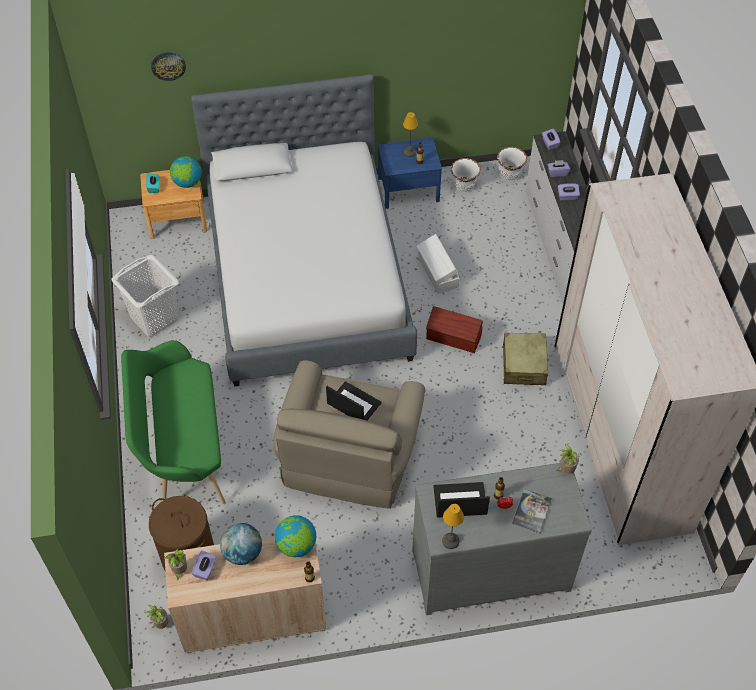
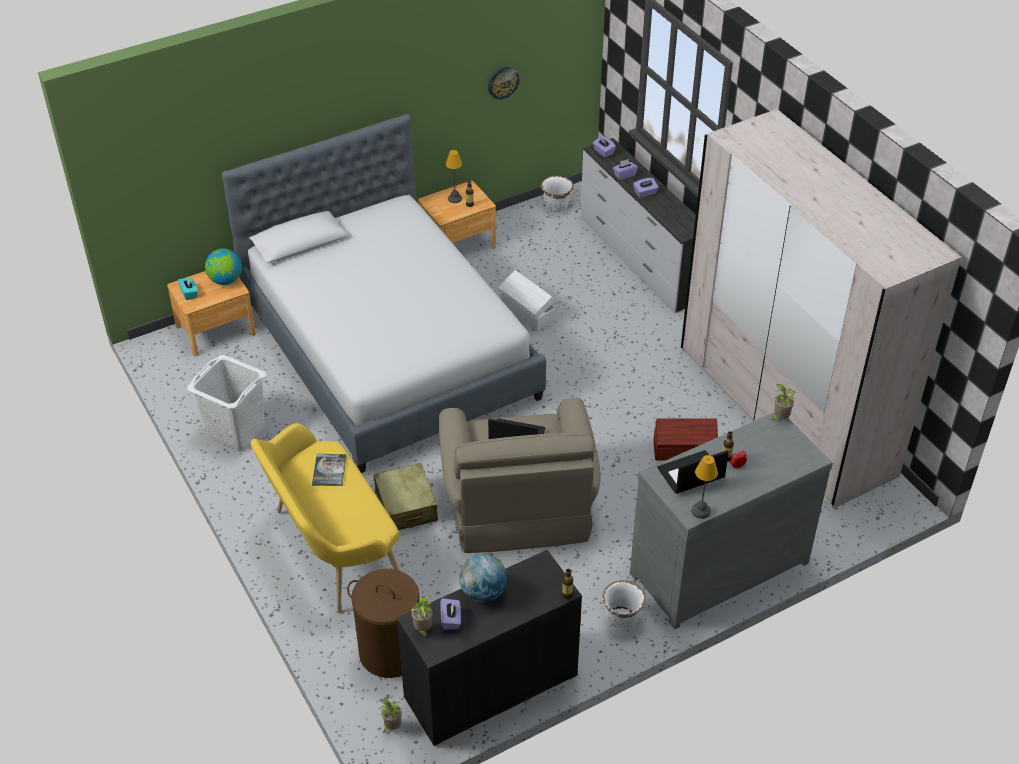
camera: 20 degrees left, 10 degrees down
(168, 65) = (194, 141): wall clock -> wall clock (503, 82)
(182, 450) = (332, 550): green bench -> yellow bench
(253, 616) = (490, 687): beige cabinet -> black cabinet
(296, 545) = (537, 569): globe -> none
(408, 189) = (458, 243): blue nightstand -> brown nightstand
(454, 338) = (574, 367): brown storage box -> brown storage box (684, 451)
(464, 185) = (514, 227): white planter -> white planter (621, 618)
(523, 365) = (657, 373): beige suitcase -> beige suitcase (406, 506)
(532, 511) = (766, 463): book -> book (329, 470)

